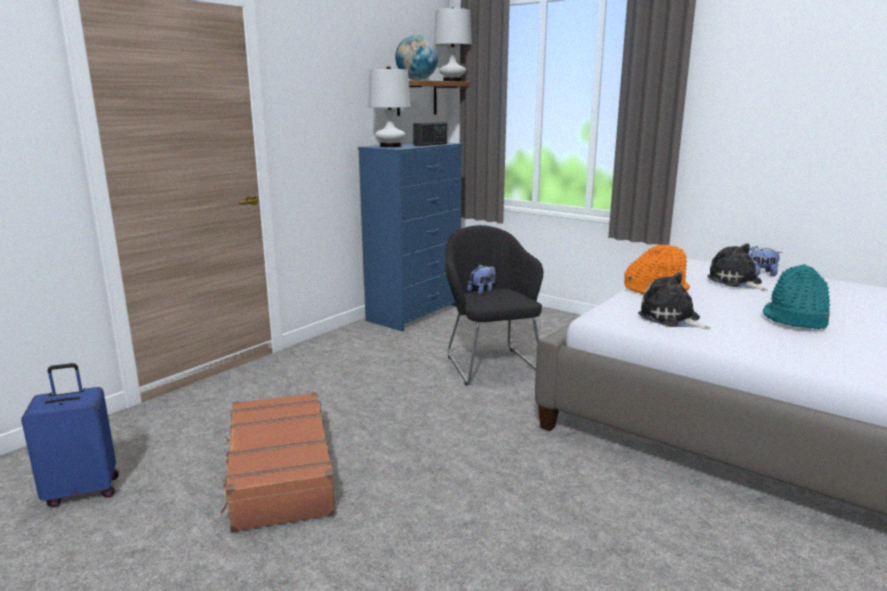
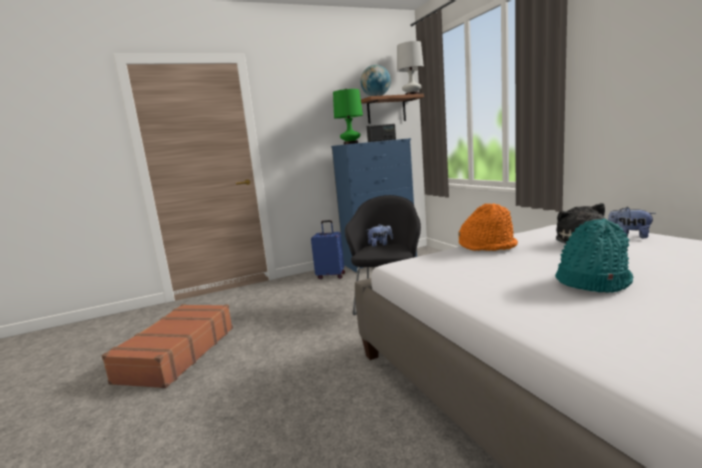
camera: 30 degrees right, 5 degrees down
(83, 490) = (91, 343): blue suitcase -> blue suitcase (331, 276)
(390, 146) = (351, 143): white table lamp -> green table lamp
(671, 319) = (455, 270): plush toy -> none

